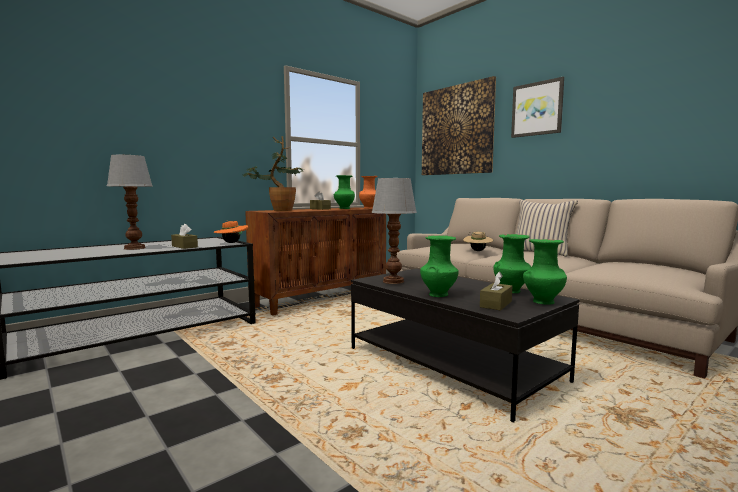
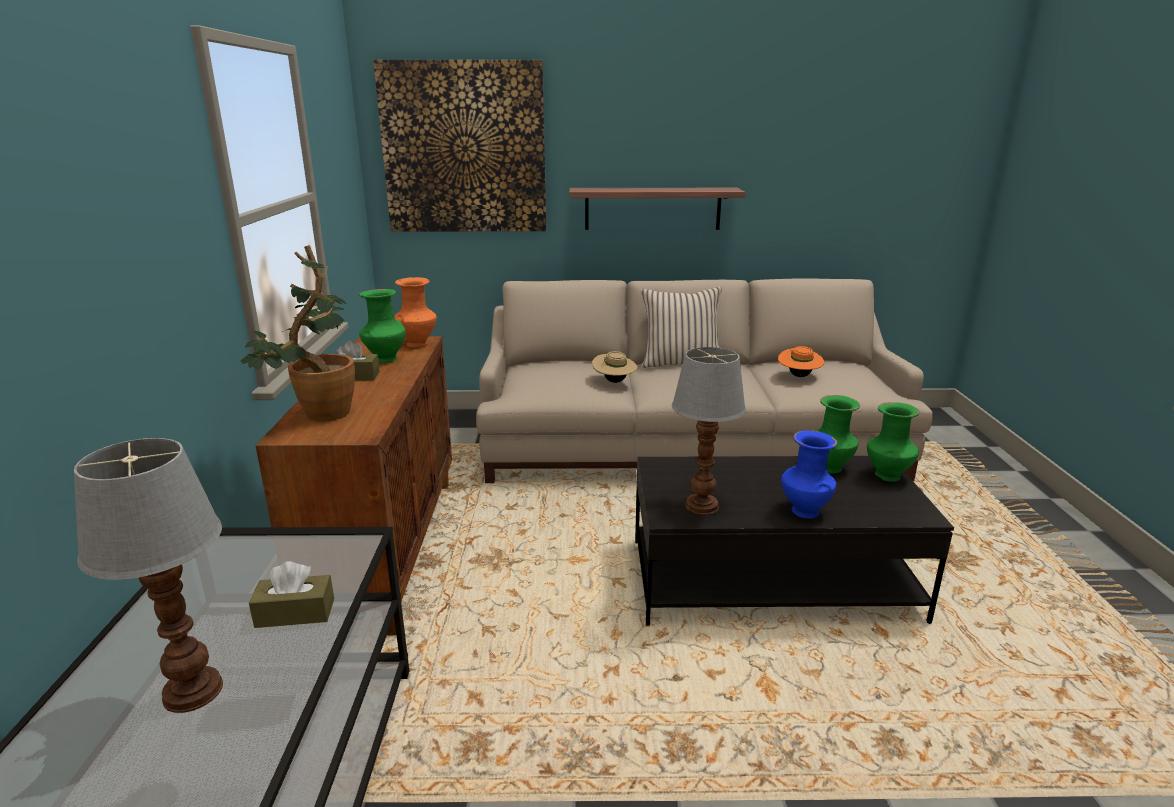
camera: 50 degrees left, 15 degrees up
(231, 242) = (341, 544): orange hat -> orange hat (798, 376)
(438, 294) = (804, 511): green vase -> blue vase
(496, 304) = (876, 502): brown tissue box -> none
(537, 109) = (621, 131): picture -> none
(556, 155) = (652, 208): none -> shelf

